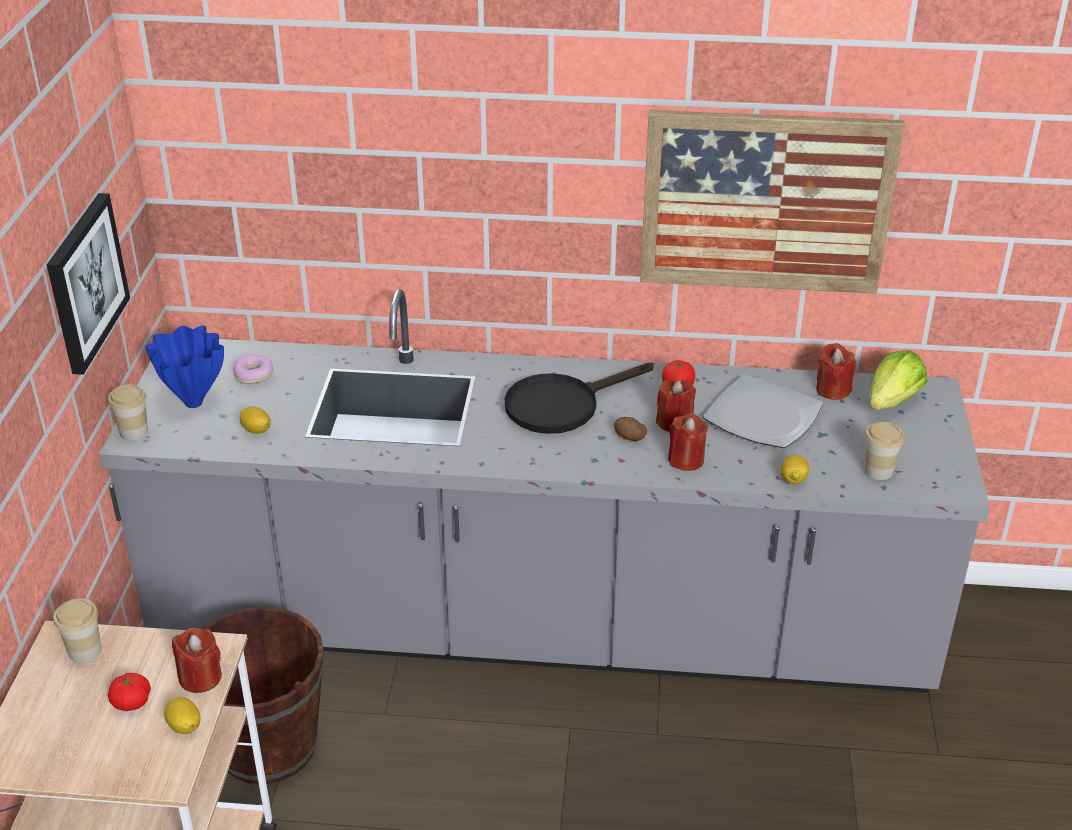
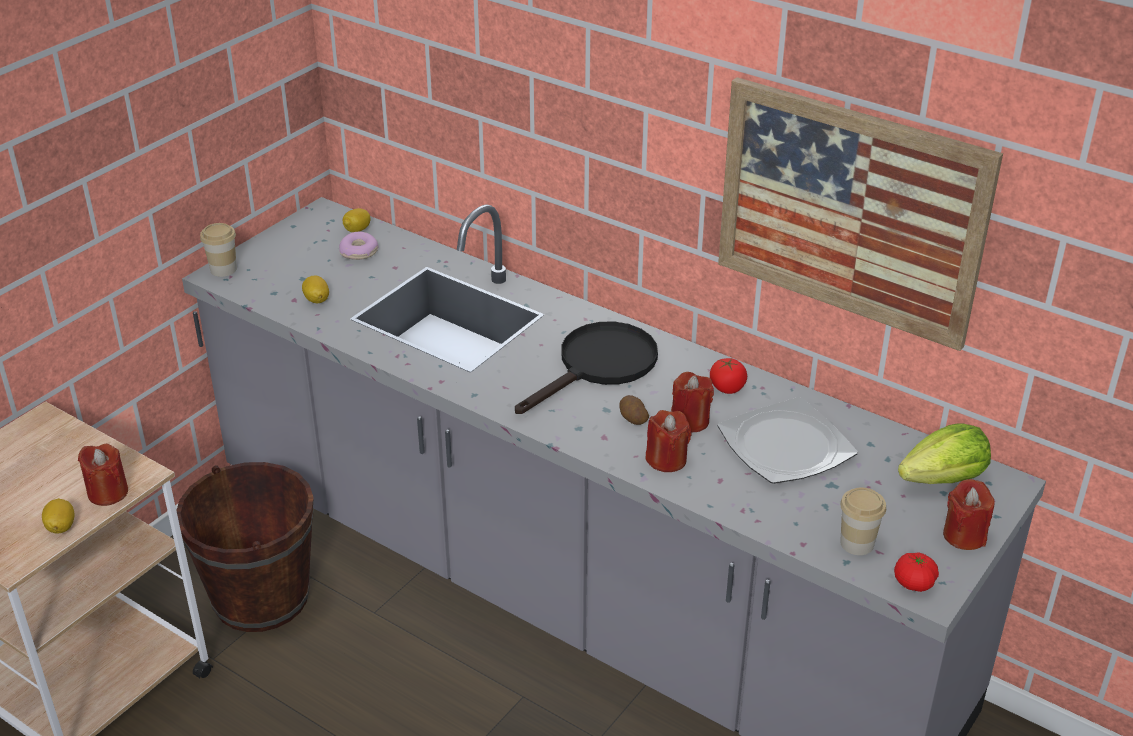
camera: 30 degrees right, 0 degrees up
(85, 282) = (187, 116): picture -> none
(85, 651) = (49, 436): cup -> none
(131, 702) = (43, 491): tomato -> tomato (914, 583)
(194, 402) = (291, 260): blue vase -> none
(562, 404) = (599, 366): black frying pan -> black frying pan turned 135 degrees clockwise
(793, 479) = (756, 518): lemon -> lemon (357, 230)
(832, 390) = (888, 445): red candle -> red candle (964, 535)

